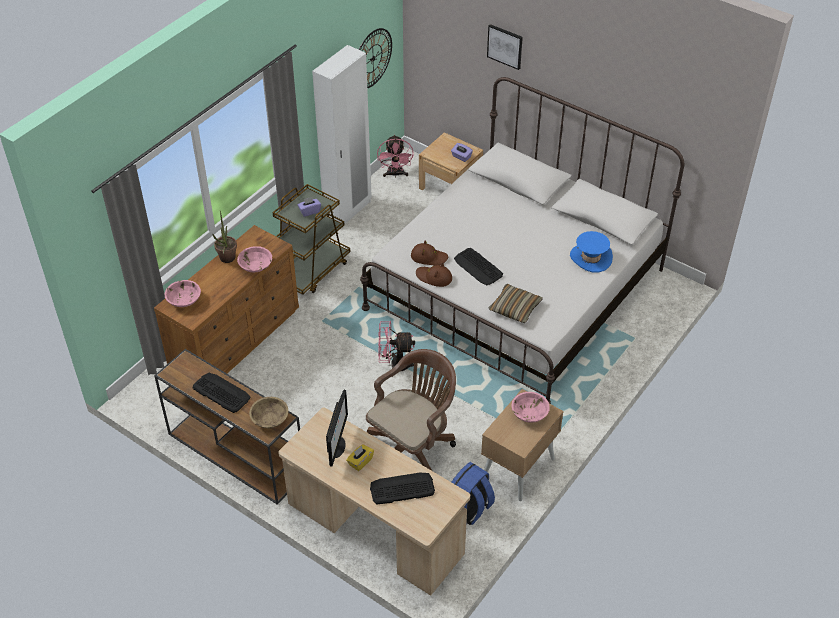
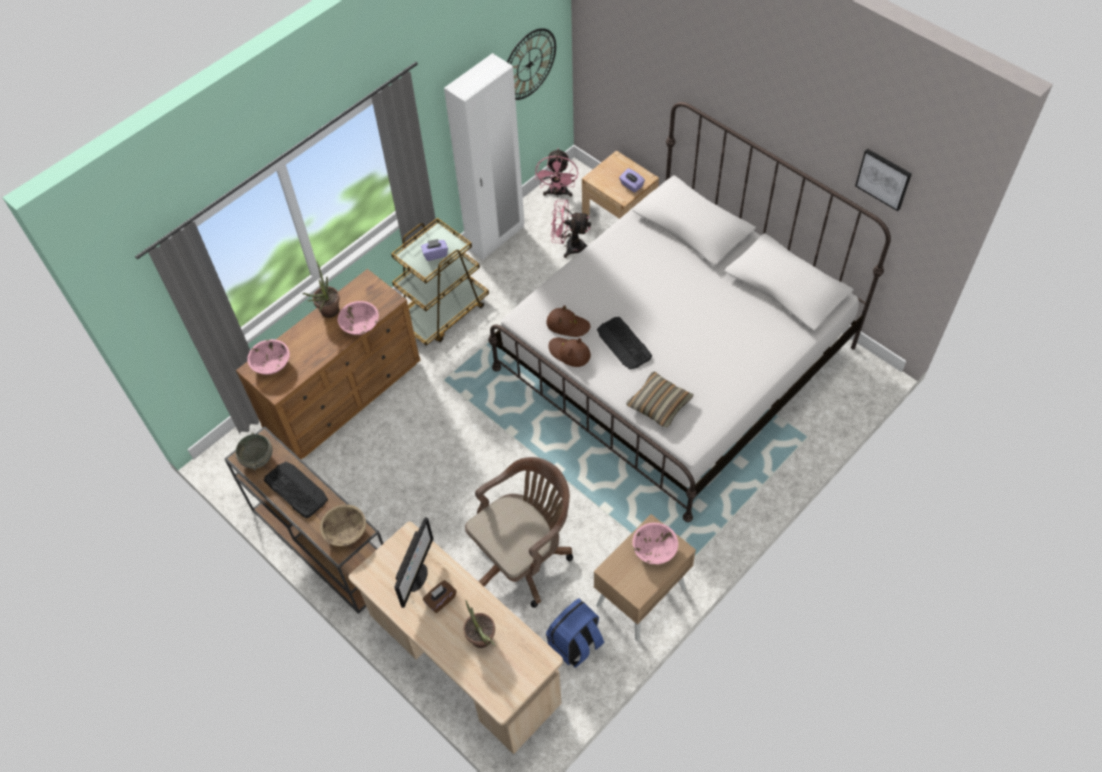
camera: 10 degrees right, 10 degrees up
(184, 372) = (258, 458): none -> grey bowl
(360, 462) = (440, 600): yellow tissue box -> brown tissue box
(394, 365) = (518, 446): pink fan -> pink fan (569, 246)
(402, 488) = (483, 642): keyboard -> potted plant
(505, 46) = (686, 66): picture -> picture (884, 178)
(590, 258) = (762, 342): blue hat -> none

